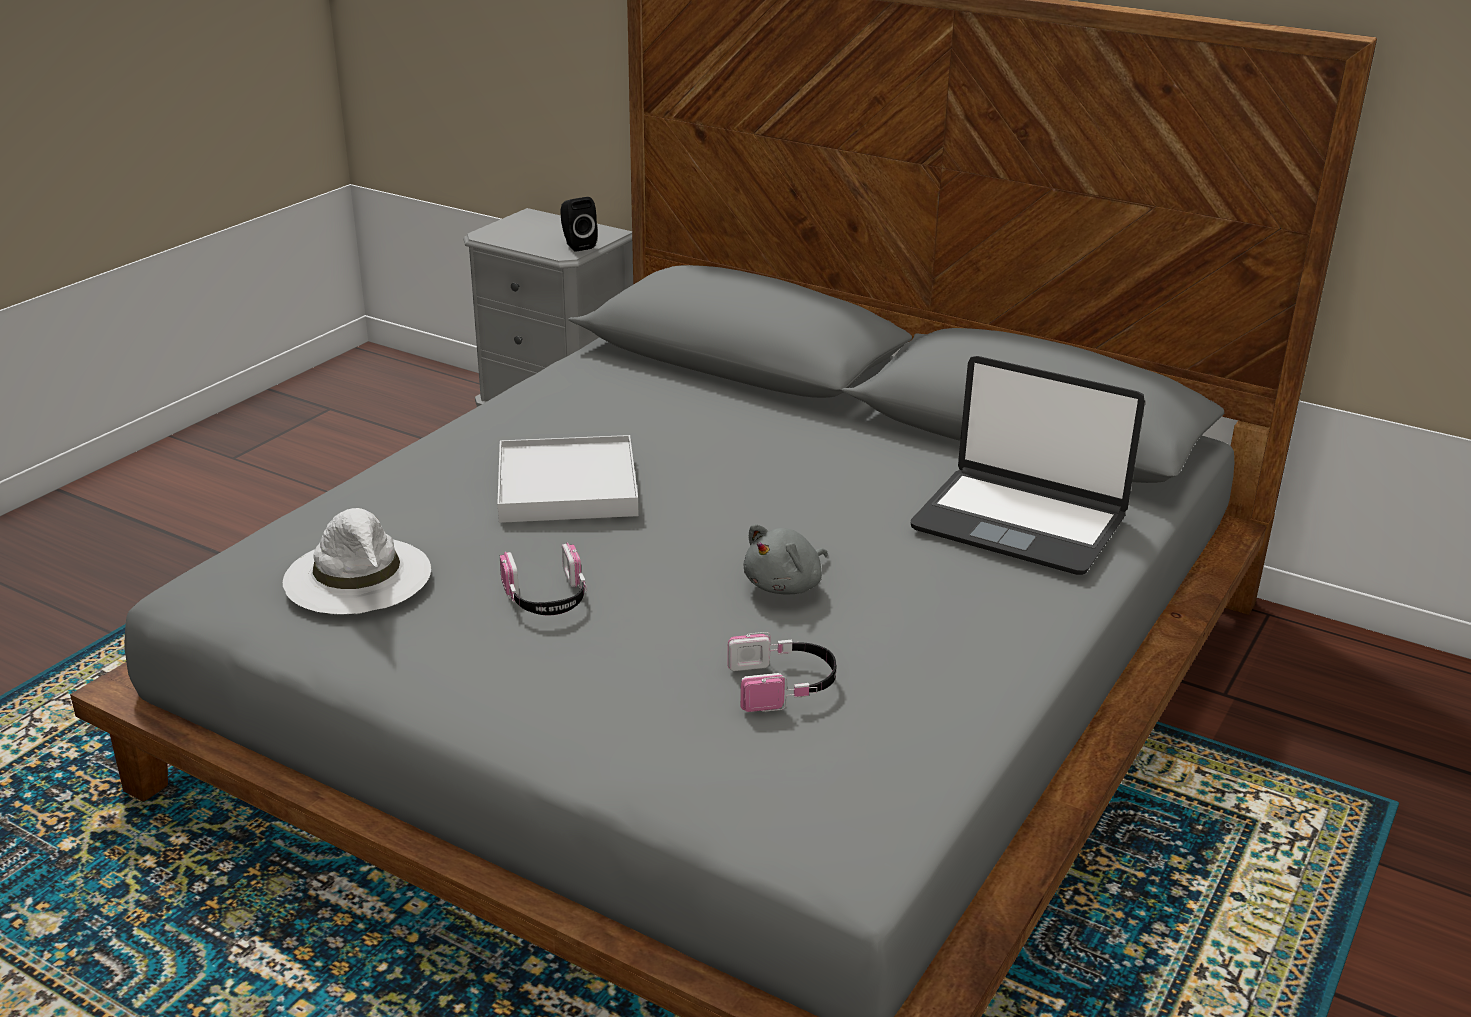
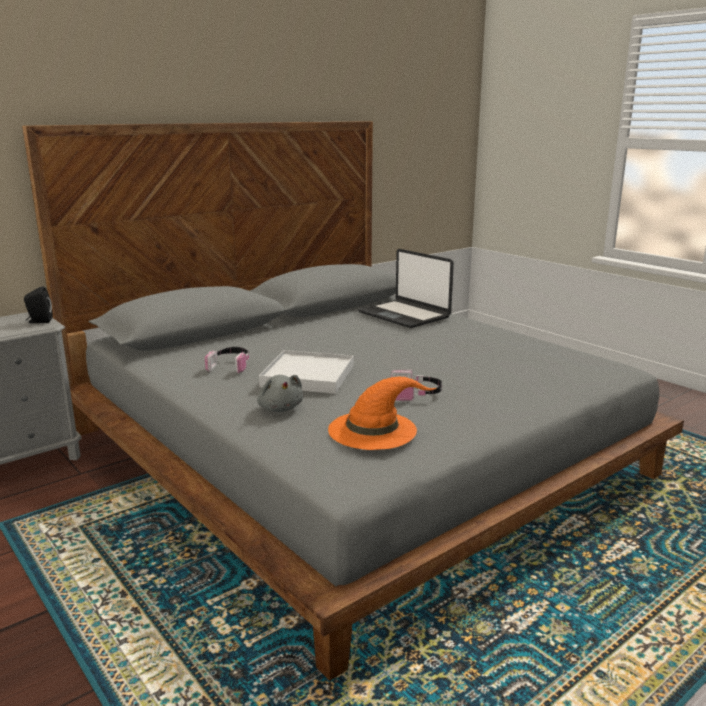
camera: 70 degrees left, 10 degrees down
(359, 576) = (373, 429): white hat -> orange hat
(784, 685) = (508, 362): headphones -> headphones (230, 365)
(786, 585) = (429, 352): grey plush toy -> grey plush toy (280, 408)
(1019, 522) = (404, 315): laptop -> laptop turned 90 degrees clockwise

